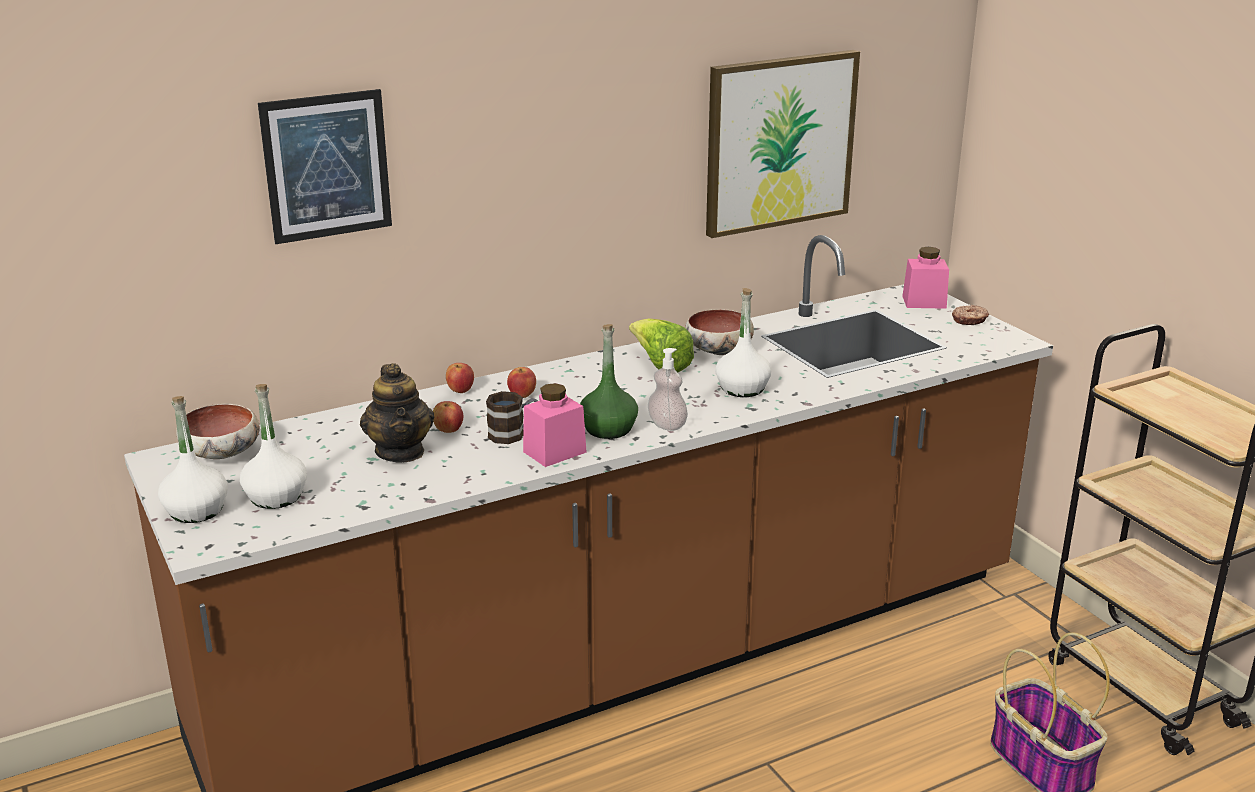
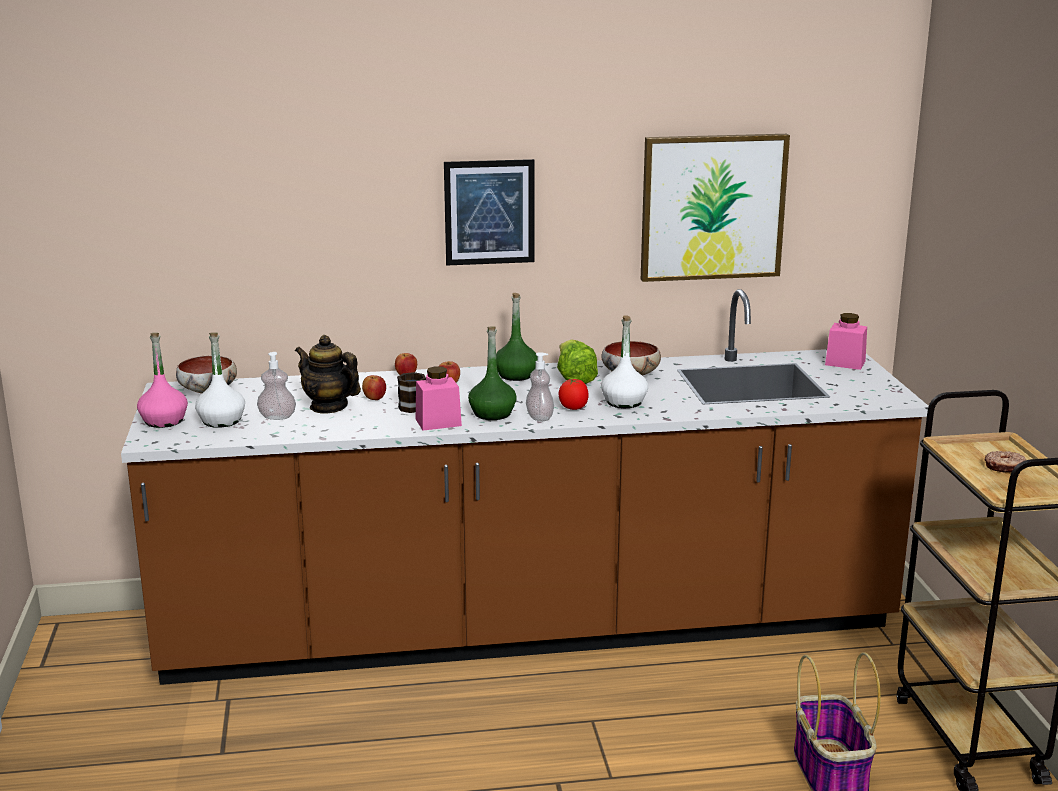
camera: 20 degrees right, 5 degrees down
(196, 510) = (164, 421): white bottle -> pink bottle
(327, 166) = (312, 186): picture -> picture (489, 212)
(346, 478) = (277, 417): none -> soap dispenser
(400, 452) = (328, 407): teapot -> teapot turned 120 degrees clockwise
(591, 370) = (516, 375): none -> green bottle
(693, 405) = (573, 408): none -> tomato
(970, 320) = (872, 380): donut -> donut (1004, 467)

